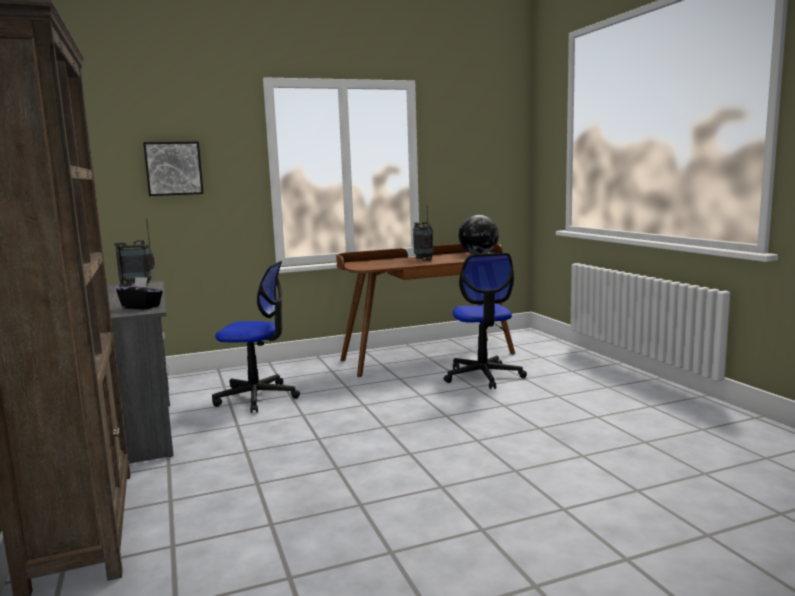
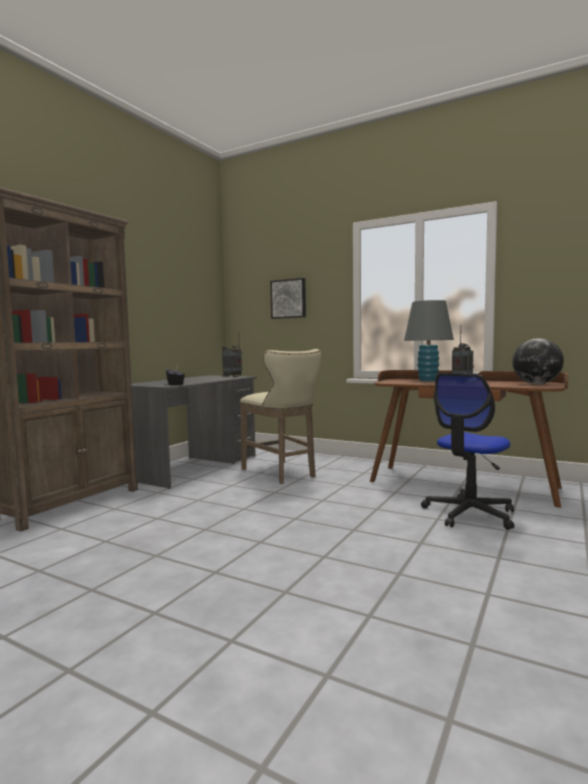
camera: 50 degrees right, 5 degrees down
(257, 397) = (281, 473): office chair -> beige stool
(385, 261) = (428, 380): none -> grey table lamp

